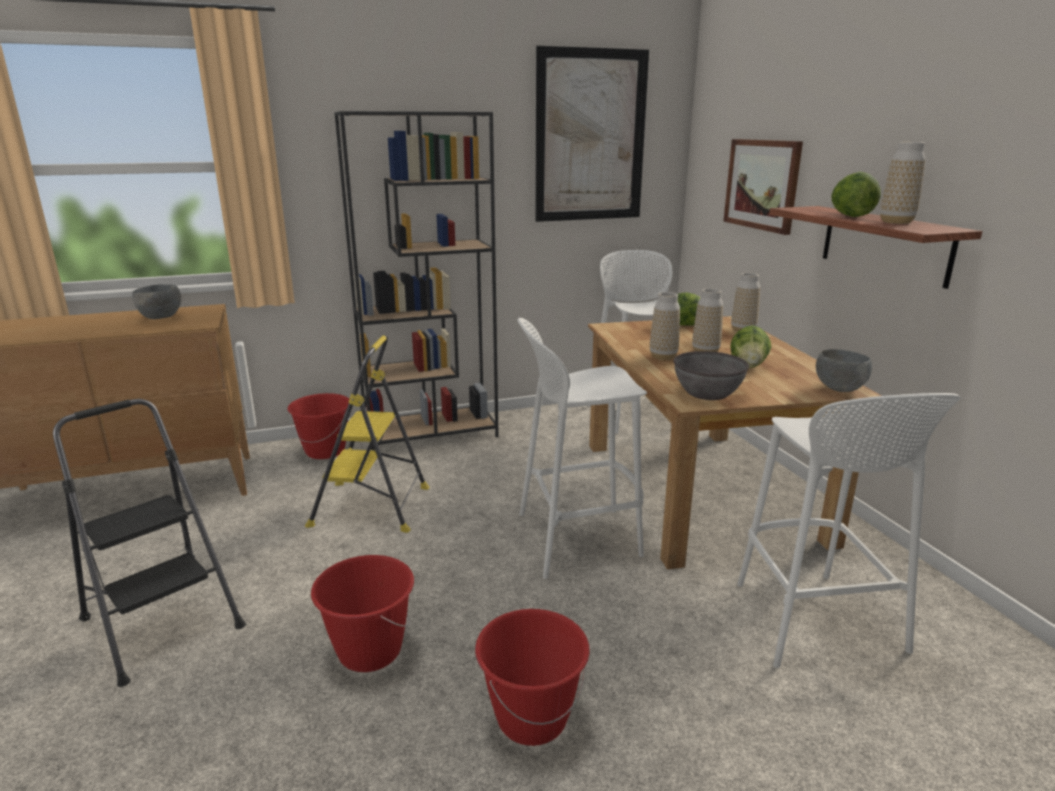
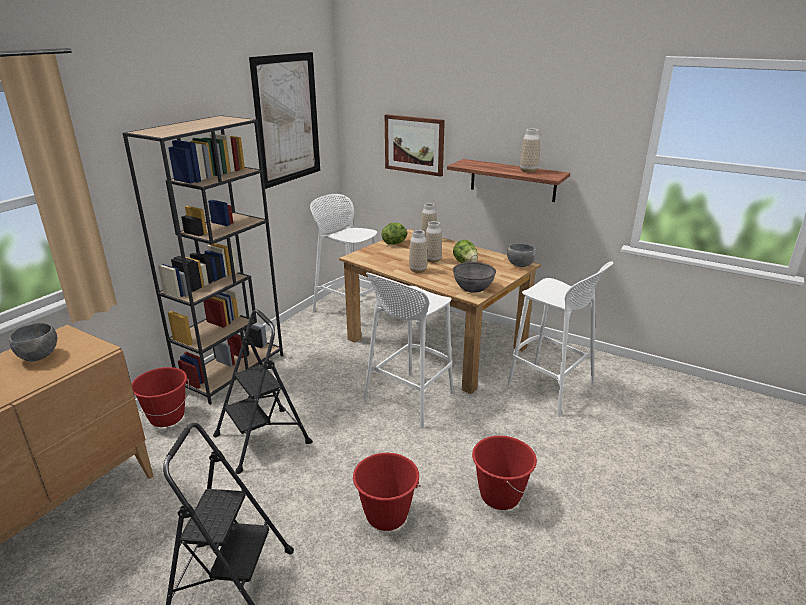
camera: 40 degrees left, 5 degrees up
(374, 506) = (265, 437): yellow step ladder -> black step ladder
(850, 216) = (500, 168): lettuce -> none

